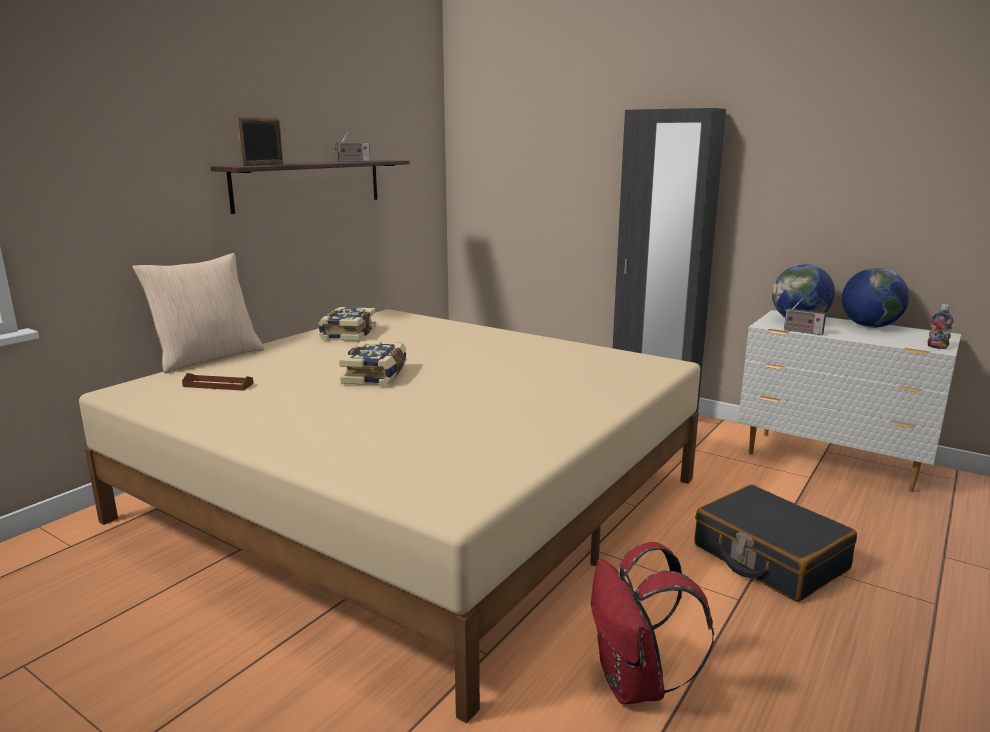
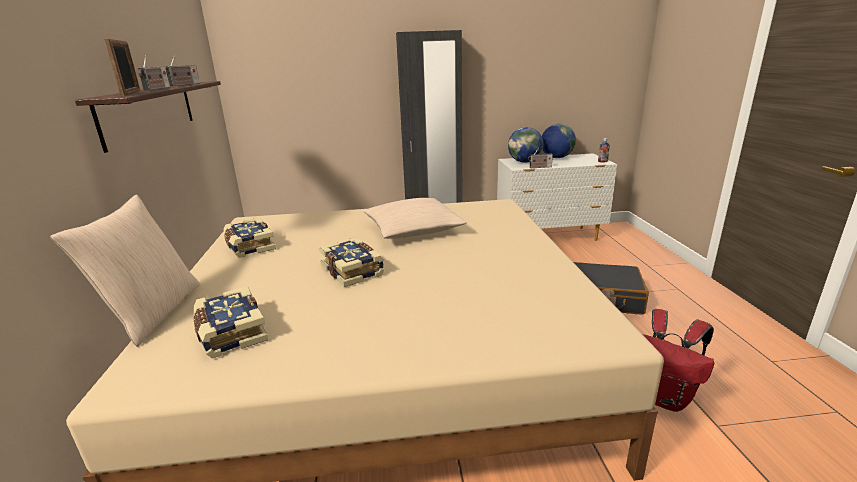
camera: 40 degrees left, 5 degrees up
(218, 385) = (230, 333): brown tray -> book
(308, 163) = (156, 89): none -> radio
(504, 360) = (413, 230): none -> beige pillow

